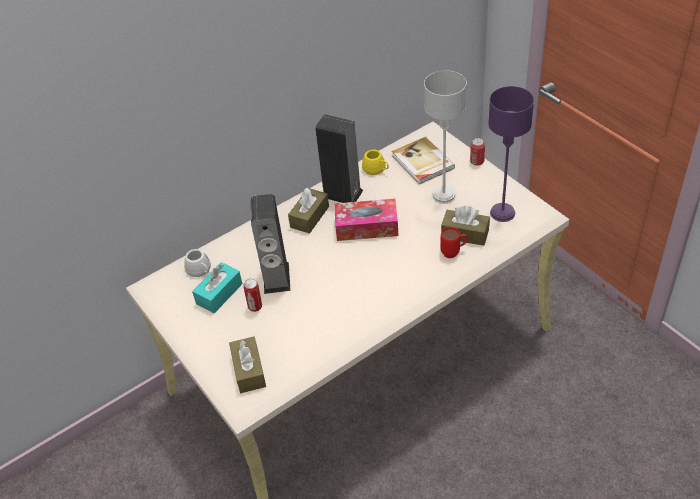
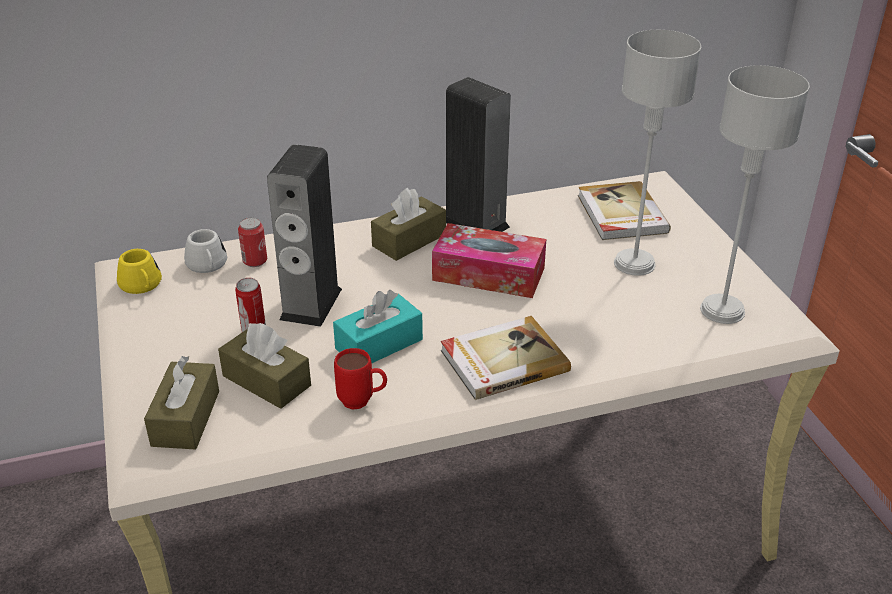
camera: 15 degrees right, 10 degrees down
(219, 294) = (214, 302): turquoise tissue box -> turquoise tissue box (379, 344)
(376, 169) = (544, 206): yellow mug -> yellow mug (142, 286)
(401, 281) = (502, 360): none -> book
(454, 253) = (612, 344): red mug -> red mug (362, 402)
(465, 234) = (644, 323): brown tissue box -> brown tissue box (266, 381)
(477, 161) = (710, 233): can -> can (255, 261)
(502, 213) = (721, 310): purple table lamp -> grey table lamp

